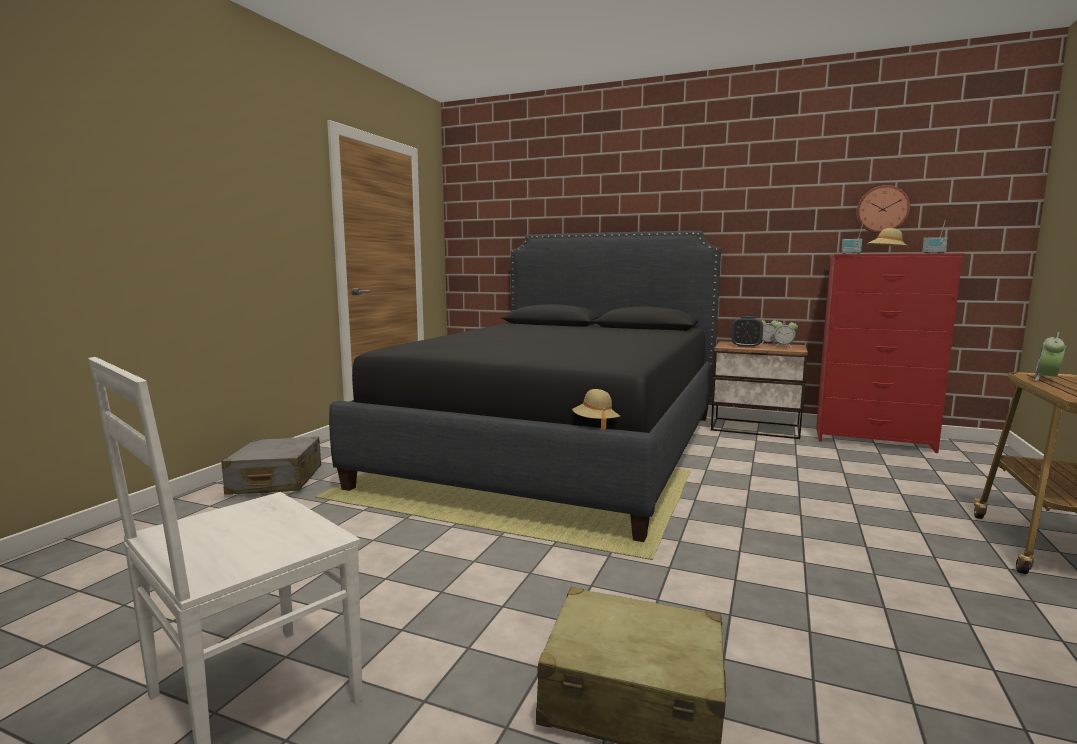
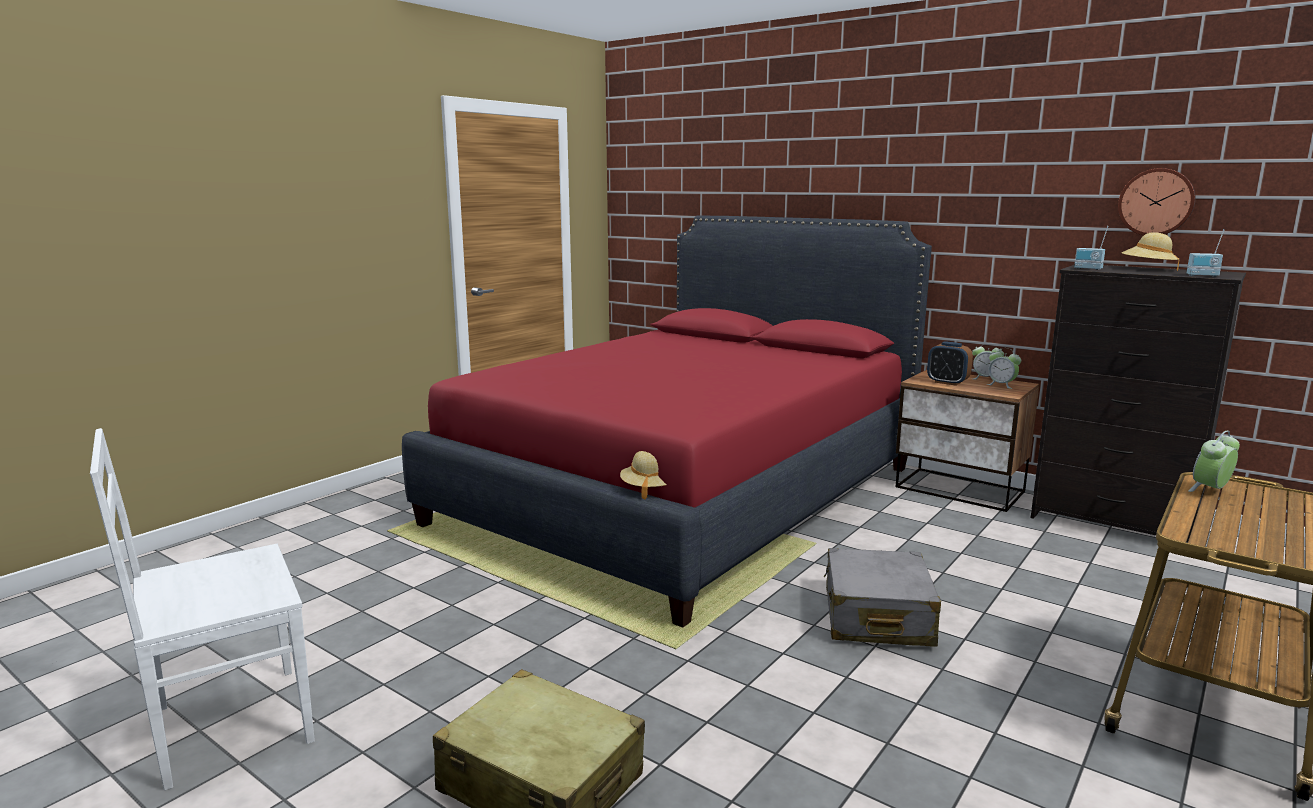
camera: 15 degrees right, 5 degrees up
(276, 481) = (361, 507): grey suitcase -> grey suitcase (877, 617)
(559, 447) = (684, 494): black bed -> red bed
(874, 440) = (1114, 523): red dresser -> black dresser

